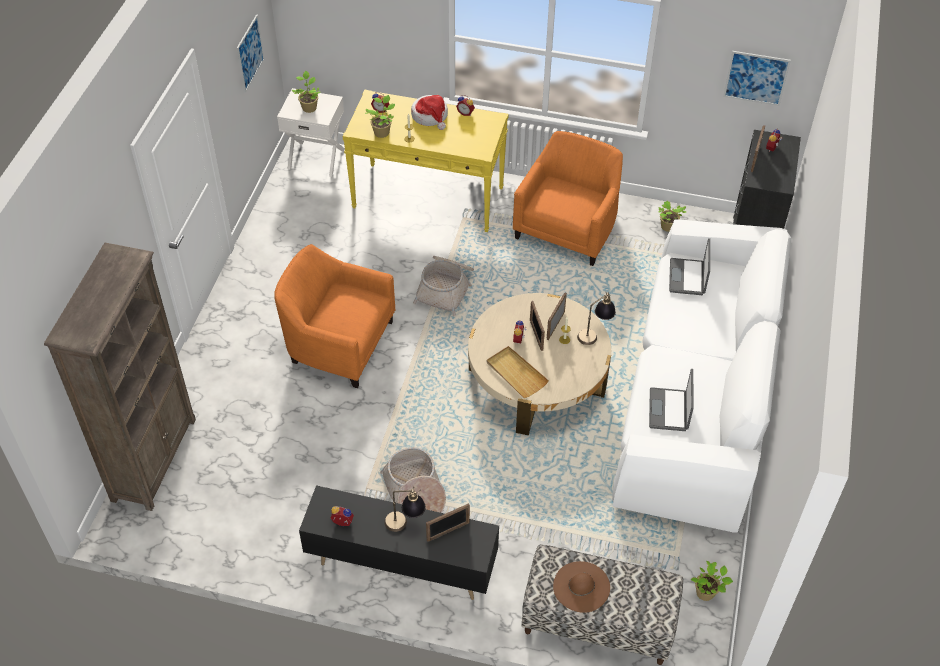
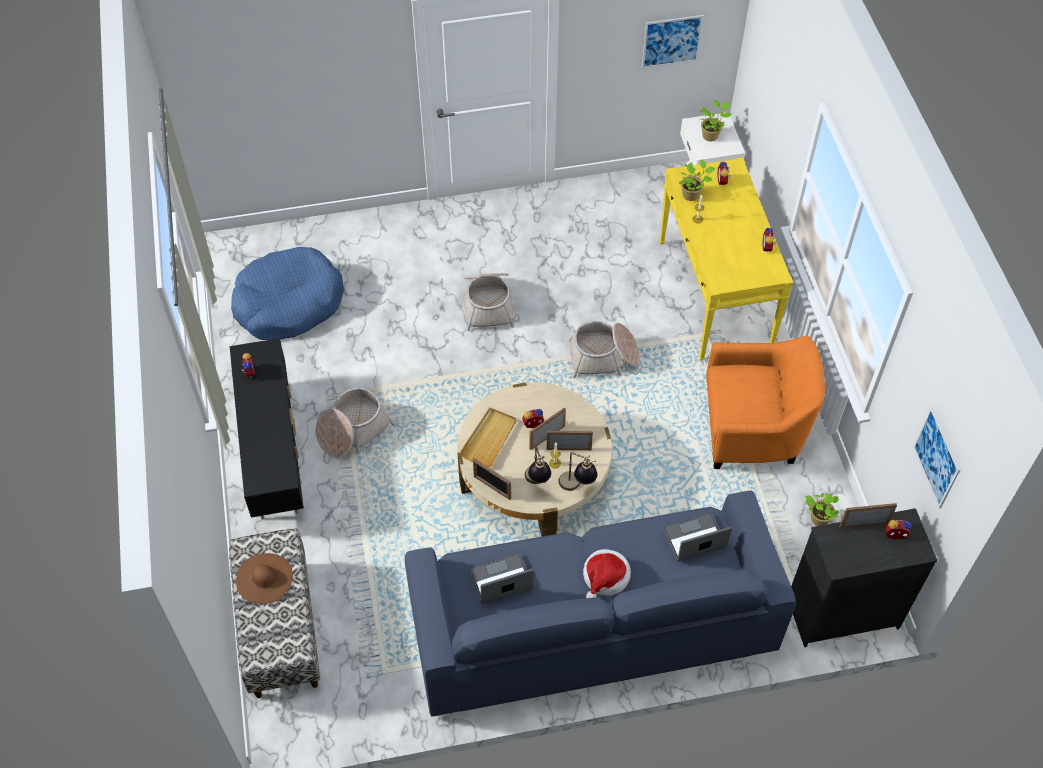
camera: 65 degrees right, 5 degrees up
(154, 458) = (299, 237): brown bookcase -> none
(231, 495) = (288, 303): none -> blue dog bed
(338, 343) = (488, 304): orange armchair -> basket
(405, 524) = (268, 417): table lamp -> table lamp (537, 483)
(430, 116) = (741, 222): hat -> hat (605, 577)
(448, 531) = (274, 451): picture frame -> picture frame (492, 487)
(695, 396) = (592, 625): white sofa -> blue sofa
(706, 593) = (351, 713): potted plant -> none

